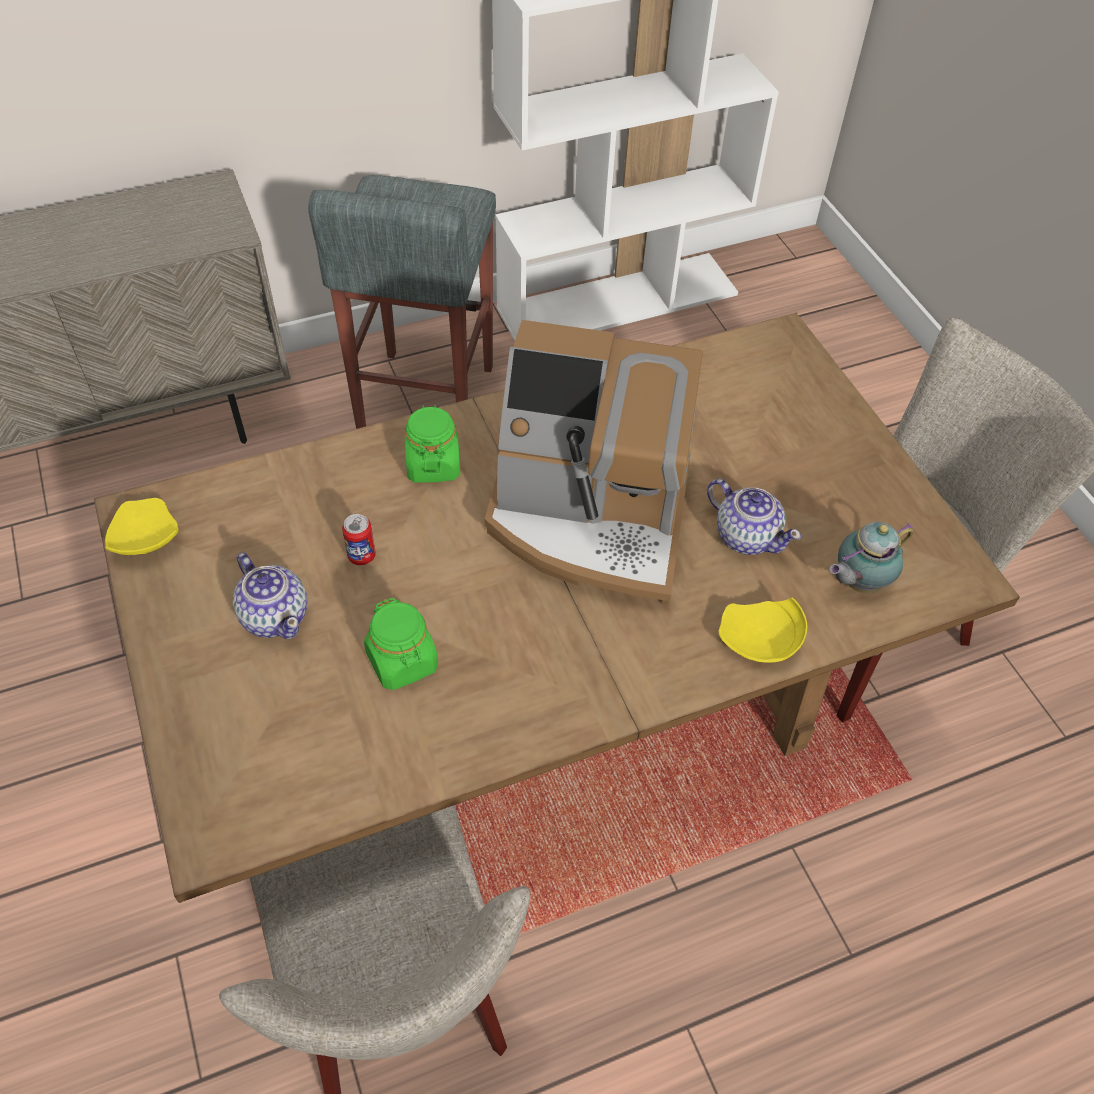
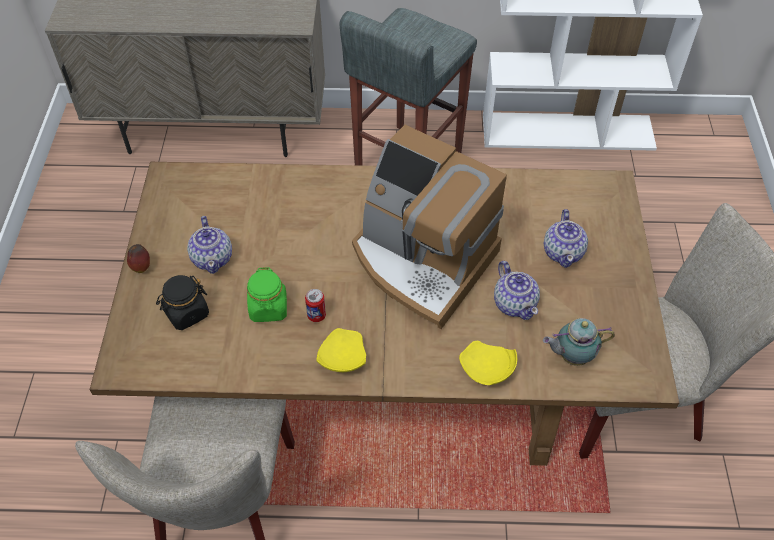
camera: 25 degrees right, 0 degrees up
(144, 540) = (164, 193): yellow plate -> yellow plate (341, 358)
(164, 668) = (141, 267): none -> apple
(276, 714) = (186, 313): none -> black jar
(361, 556) = (276, 240): can -> can (316, 315)
(433, 464) = (345, 199): green jar -> none
(770, 446) = (563, 252): none -> teapot

